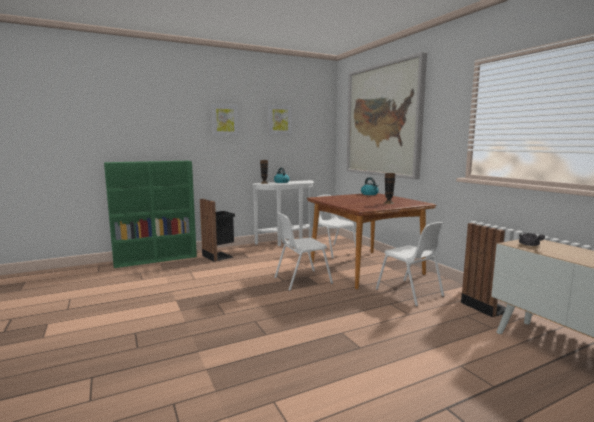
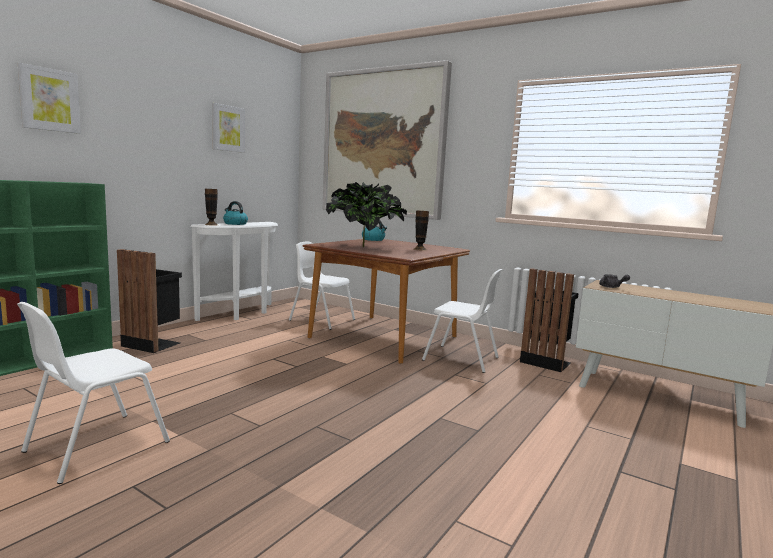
camera: 30 degrees left, 0 degrees up
(224, 120) = (147, 119): picture -> picture (49, 100)
(301, 280) = (321, 362): white chair -> white chair (94, 447)
(348, 200) = (365, 247): none -> potted plant

